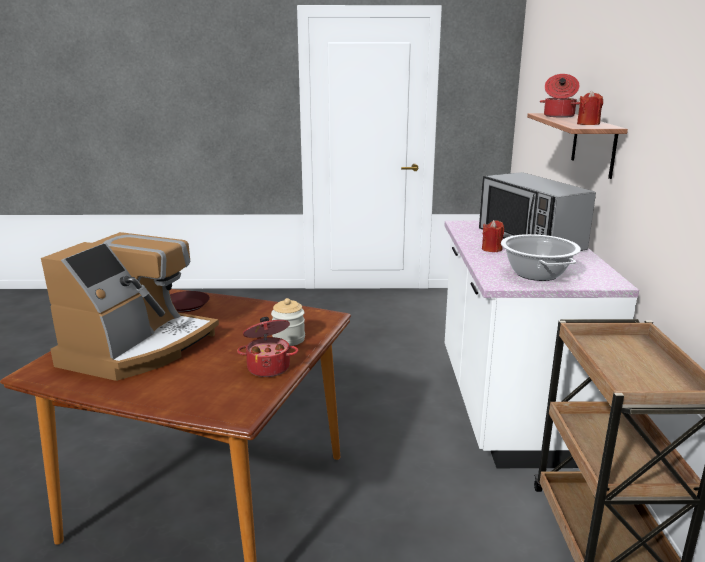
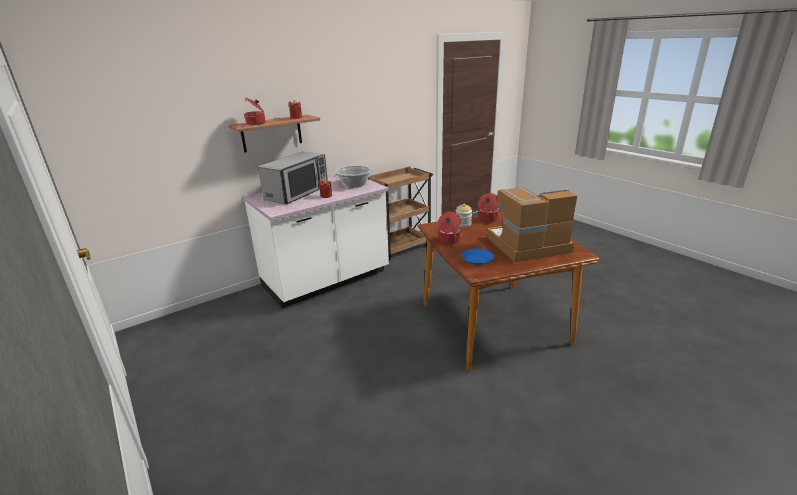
camera: 125 degrees left, 5 degrees up
(185, 306) = (477, 259): brown plate -> blue plate
(260, 310) = (449, 240): none -> cooking pot

